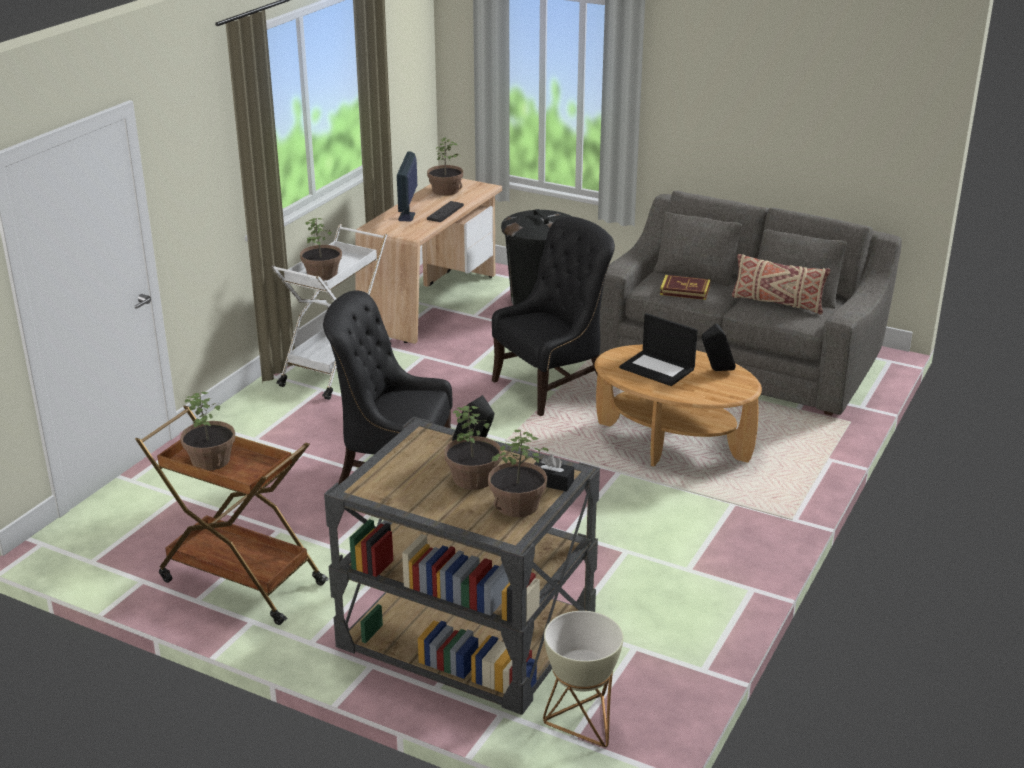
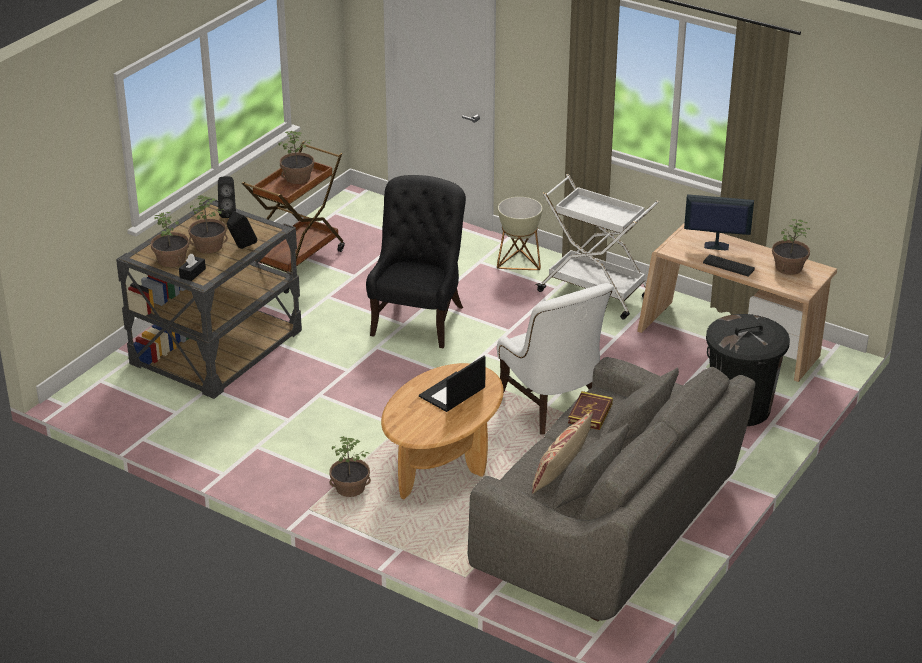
camera: 95 degrees right, 5 degrees up
(323, 274) = (586, 209): potted plant -> potted plant (350, 488)
(553, 386) = (554, 404): black chair -> white chair
(581, 721) = (114, 385): planter -> planter (519, 262)
(716, 370) = (443, 424): black speaker -> black speaker (228, 213)

